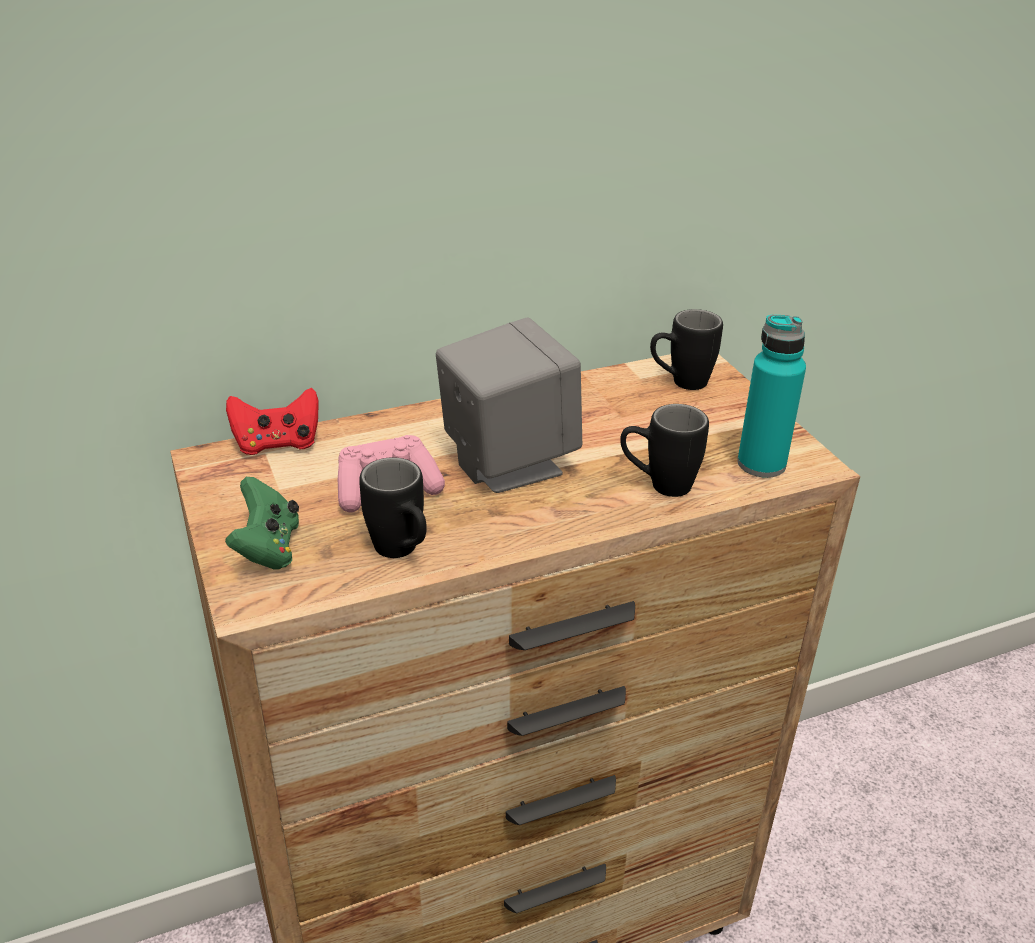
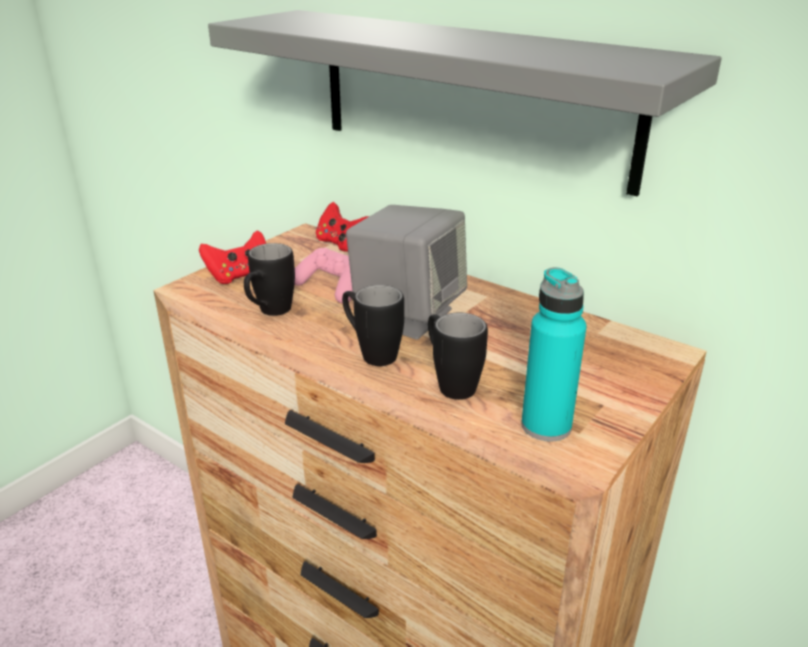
camera: 60 degrees right, 5 degrees down
(268, 548) = (239, 275): green game controller -> red game controller
(424, 185) = (470, 96): none -> grey shelf
(679, 383) = (617, 352): black mug -> black mug (371, 353)

